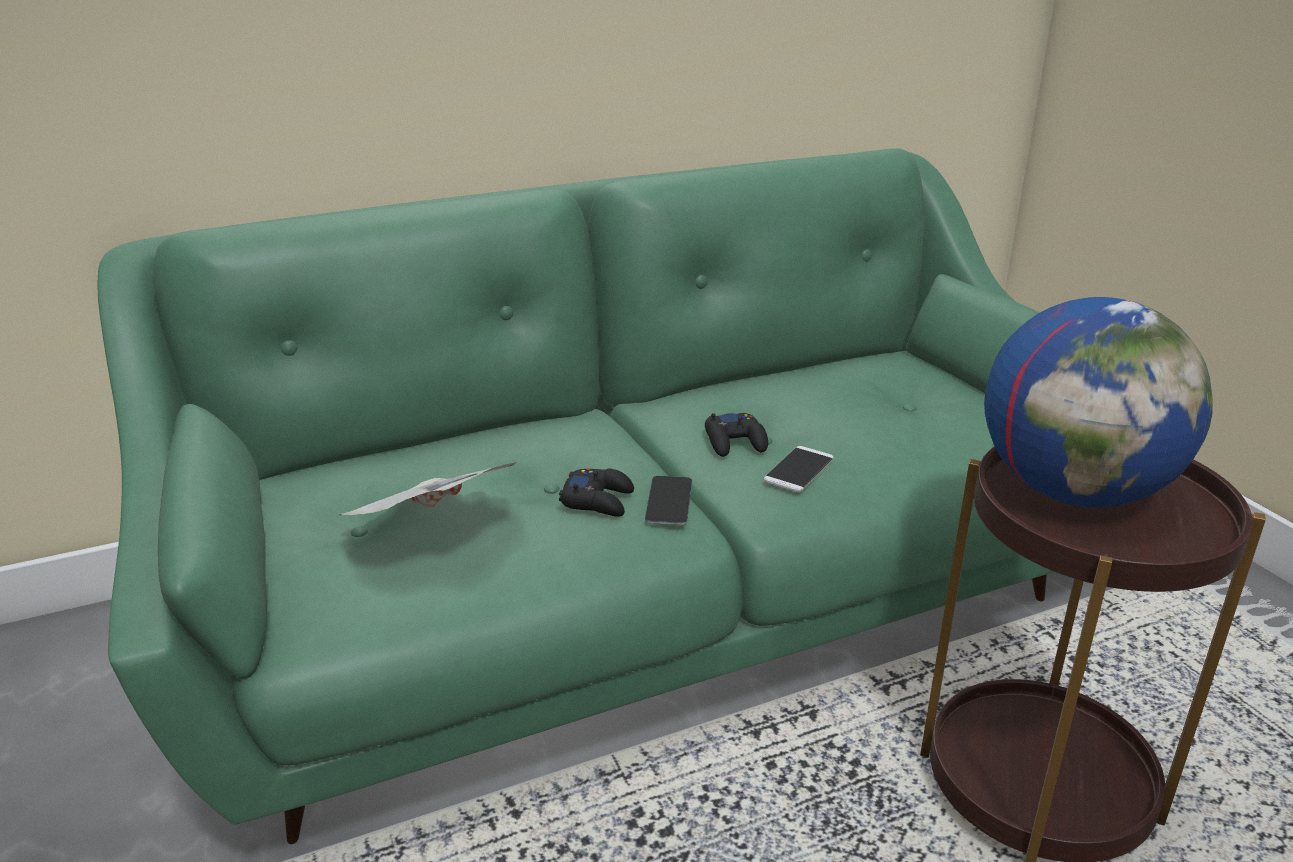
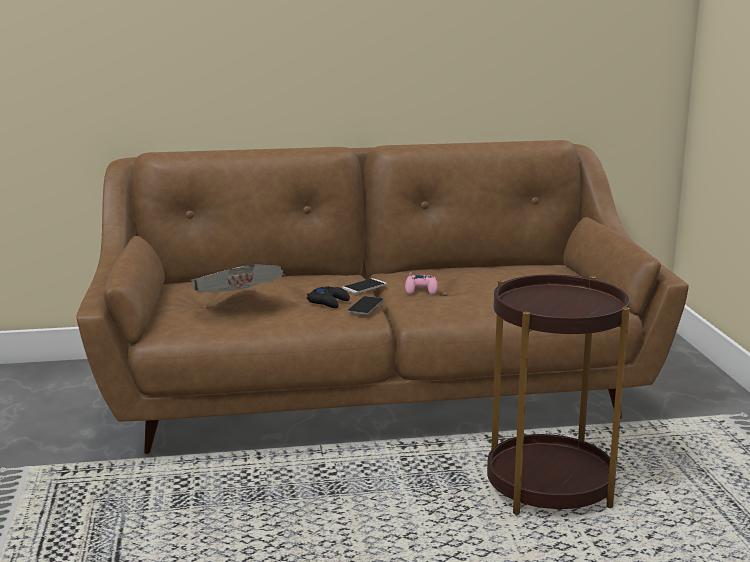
camera: 15 degrees right, 10 degrees down
(646, 602) = (375, 392): green sofa -> brown sofa
(735, 442) = (421, 289): black game controller -> pink game controller
(799, 470) = (445, 301): phone -> phone (364, 287)
(1075, 491) = (550, 298): globe -> none

